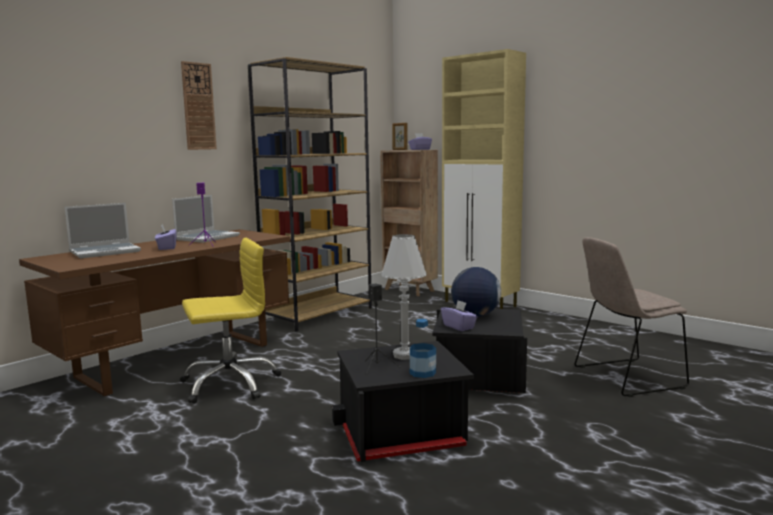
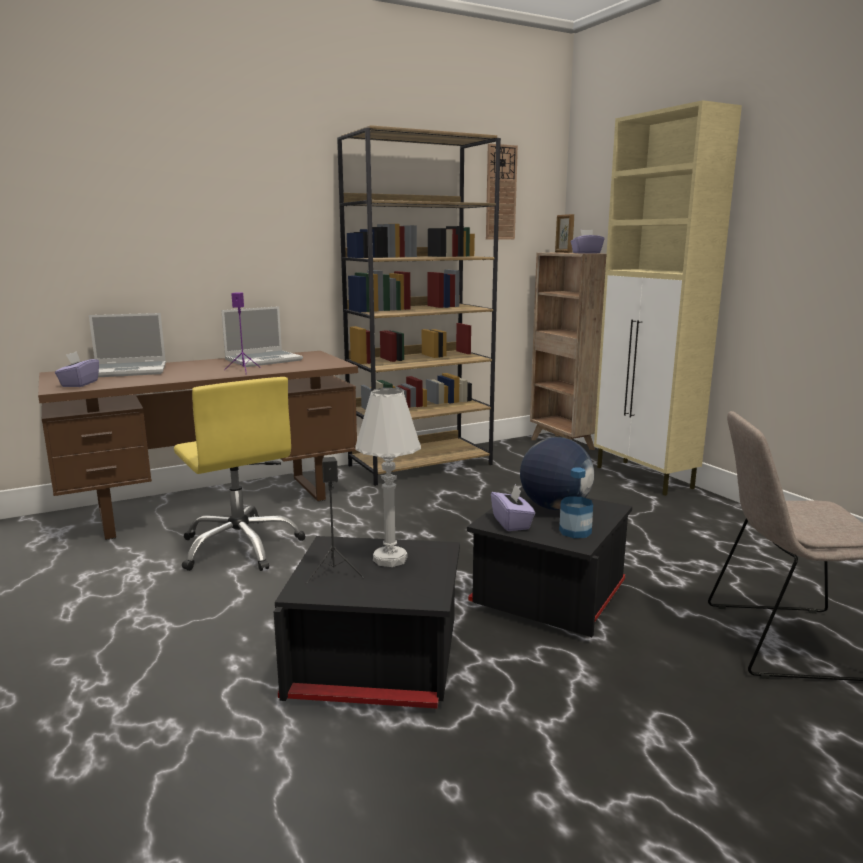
camera: 20 degrees right, 5 degrees up
(166, 248) = (197, 371): purple tissue box -> purple tissue box (79, 384)
(198, 106) = (267, 194): wall clock -> wall clock (500, 192)
(230, 383) = (241, 547): yellow office chair -> yellow office chair turned 60 degrees clockwise
(422, 373) = (382, 594): bottle -> bottle (575, 531)

